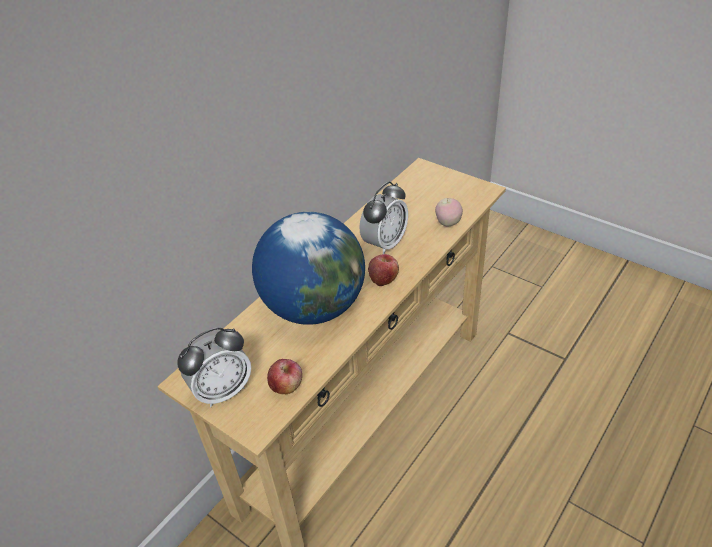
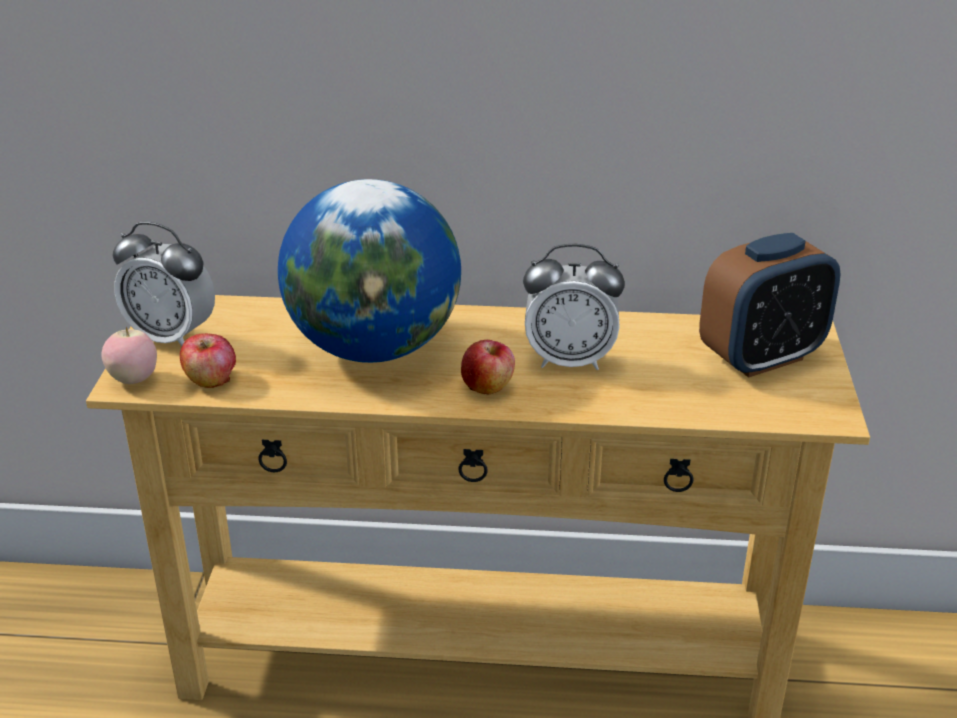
camera: 55 degrees right, 10 degrees down
(430, 188) = (761, 357): none -> alarm clock
(448, 223) = (688, 404): apple -> apple (134, 379)

